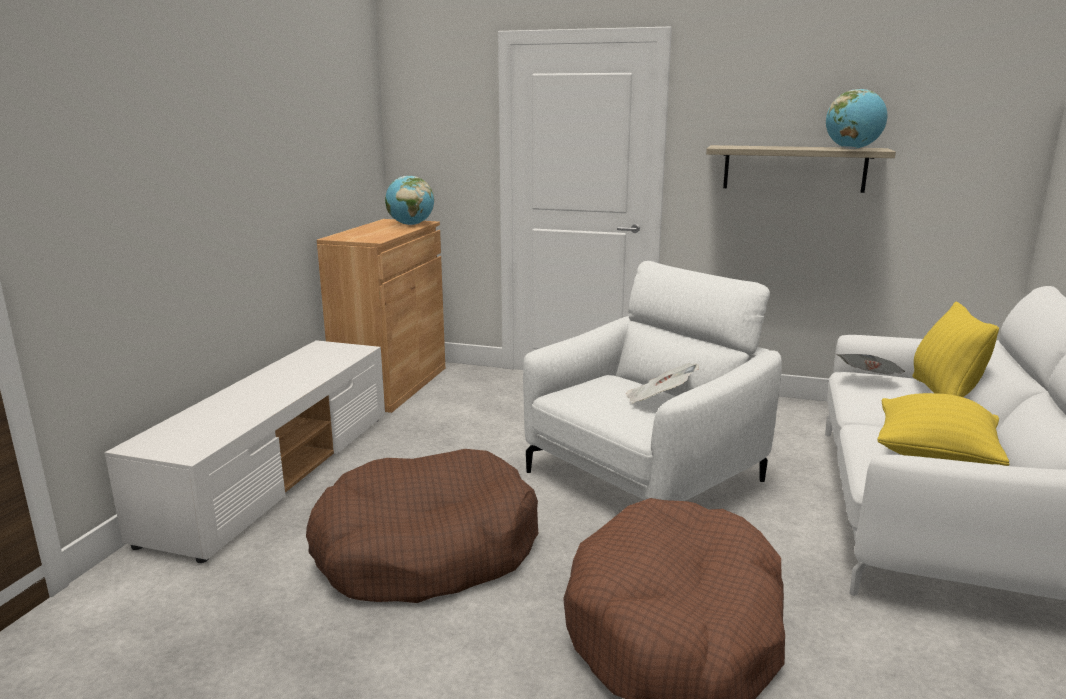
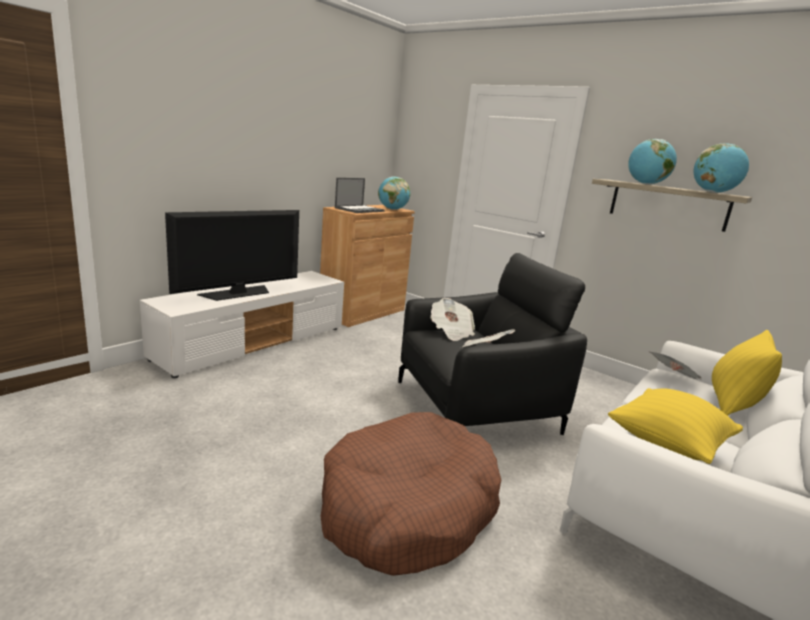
camera: 20 degrees right, 0 degrees up
(250, 402) = (238, 293): none -> television
(371, 234) = (359, 209): none -> laptop
(426, 549) = (295, 408): brown dog bed -> none
(595, 385) = (451, 331): none -> newspaper
(643, 477) = (474, 407): white armchair -> black armchair
(769, 147) = (646, 184): none -> globe

